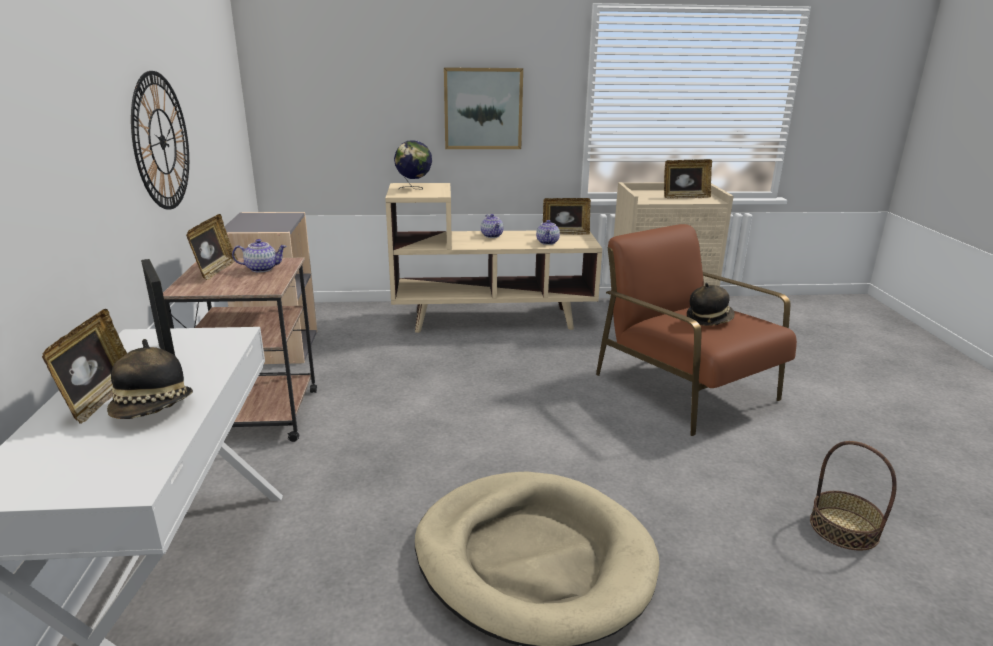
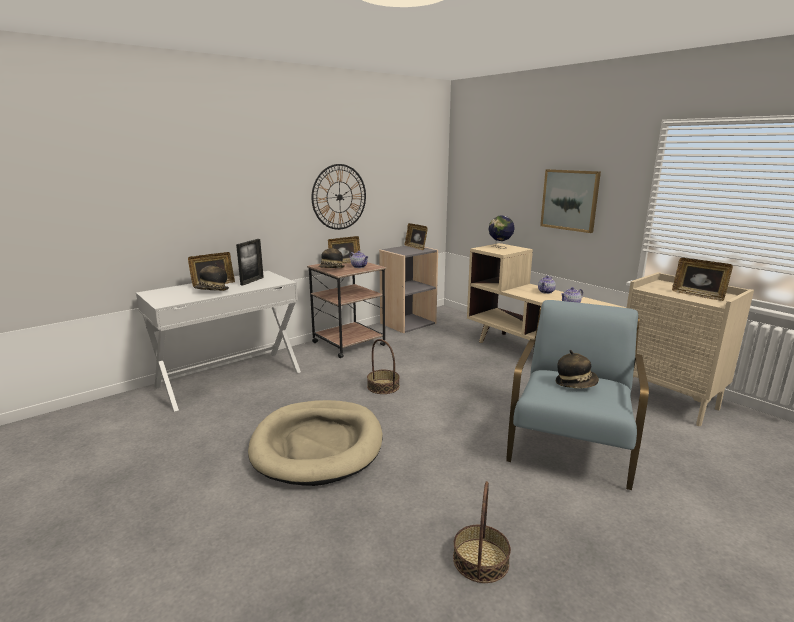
camera: 55 degrees right, 5 degrees down
(232, 287) = (331, 269): none -> hat
(436, 441) = (383, 386): none -> basket
(565, 233) = (601, 304): picture frame -> picture frame (416, 247)
(686, 389) = (572, 443): brown armchair -> blue armchair

